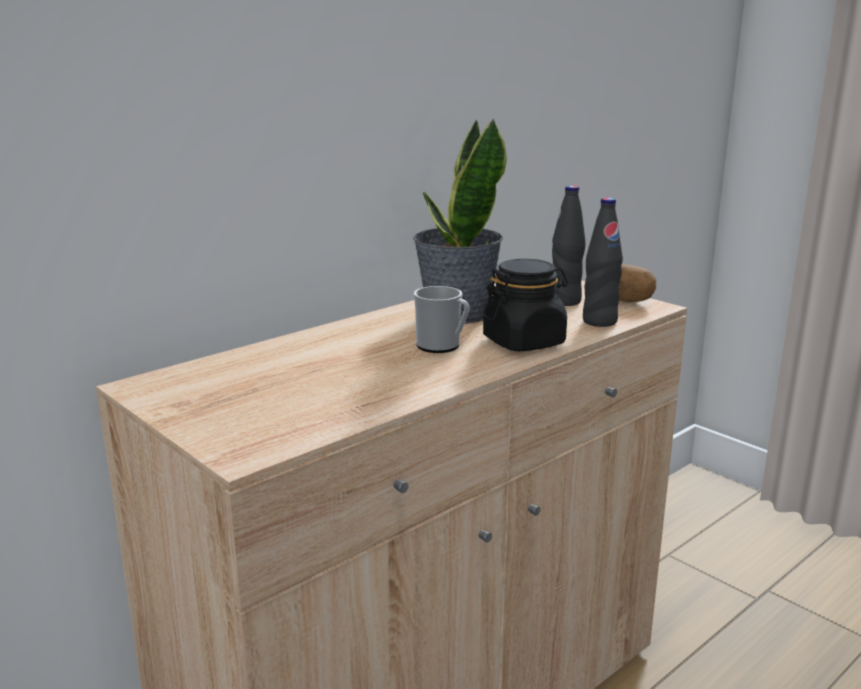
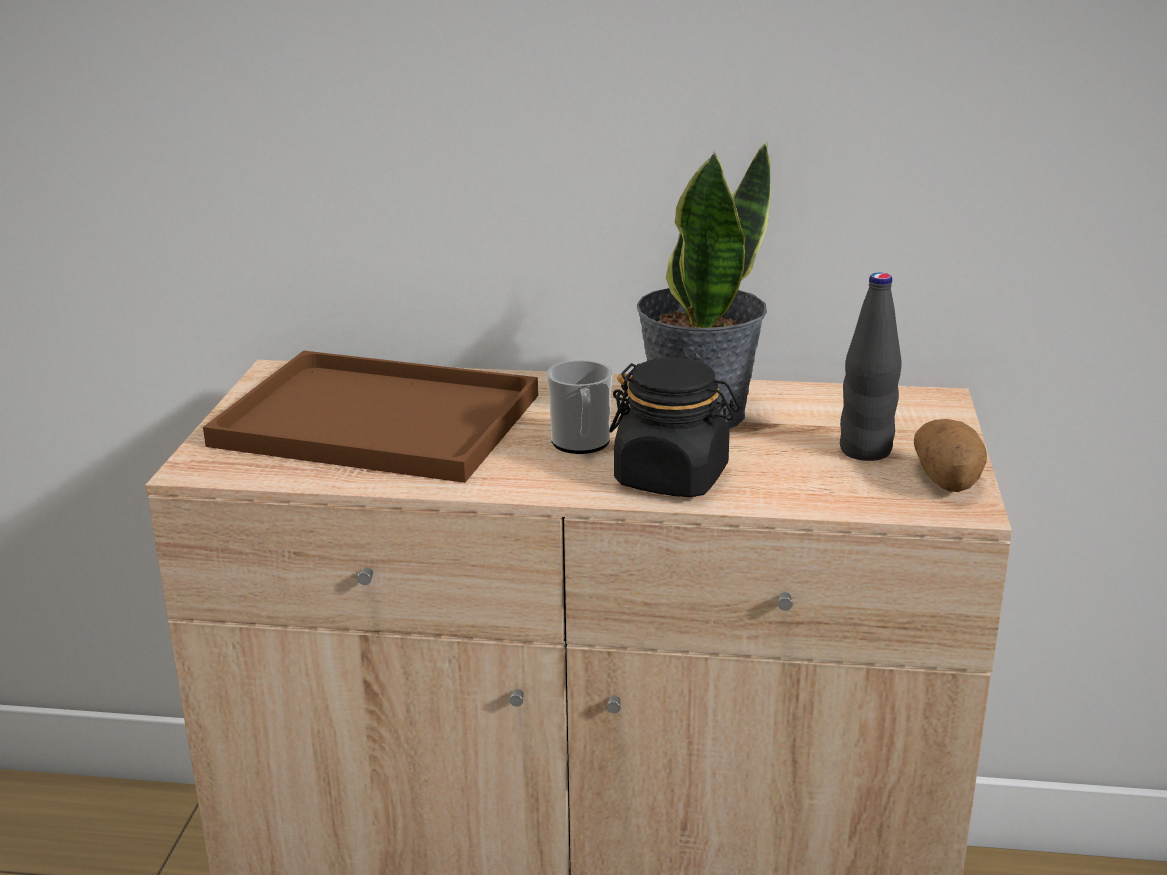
camera: 50 degrees right, 5 degrees up
(296, 379) = (384, 419): none -> brown tray
(599, 321) = (828, 494): black bottle -> none

